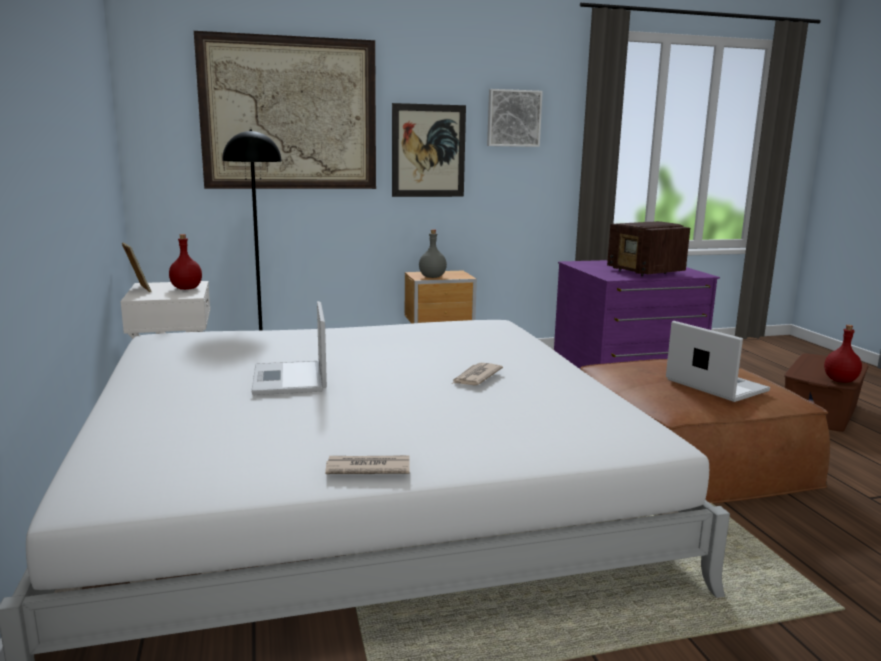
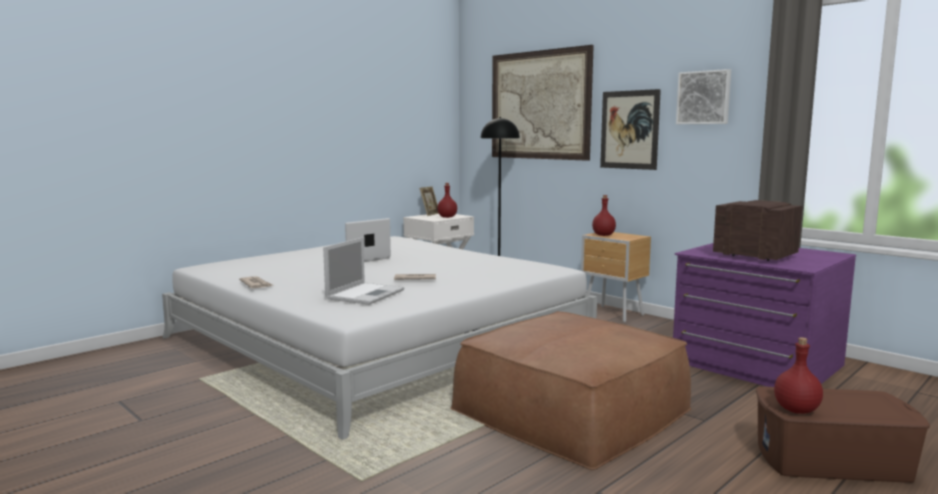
camera: 60 degrees right, 5 degrees down
(432, 277) = (603, 235): grey bottle -> red bottle
(646, 272) = (753, 256): radio -> radio turned 105 degrees clockwise
(714, 385) = (561, 338): laptop -> laptop (366, 294)

